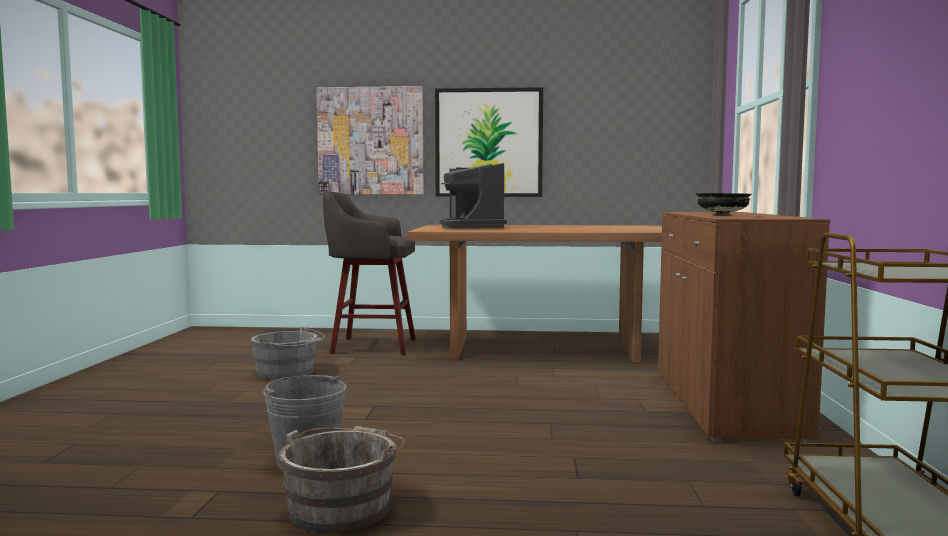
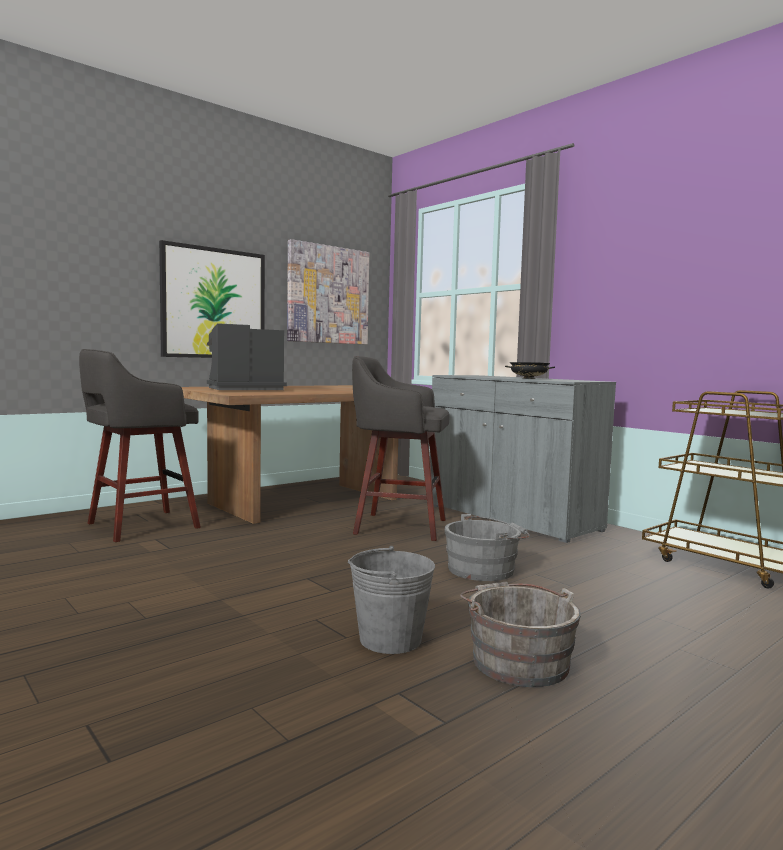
camera: 45 degrees left, 0 degrees up
(288, 372) = (124, 570): grey bucket -> grey bucket (484, 569)
(371, 141) = (83, 290): picture -> picture (328, 295)
(473, 227) = (243, 389): coffee machine -> coffee machine turned 120 degrees clockwise
(565, 385) = (397, 526): none -> grey stool
(724, 403) = (511, 517): brown cabinet -> grey cabinet

